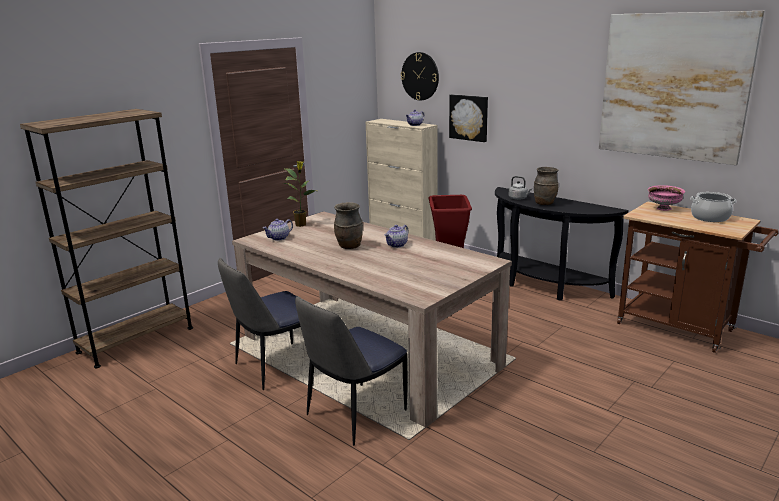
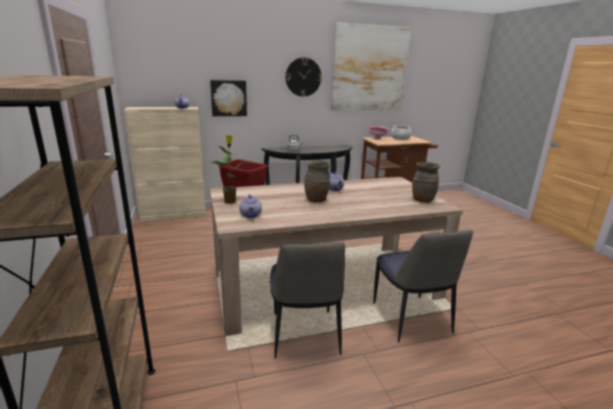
camera: 60 degrees left, 0 degrees up
(420, 76) = (173, 65): wall clock -> wall clock (303, 77)
(544, 203) = (313, 150): brown vase -> brown vase (422, 200)

